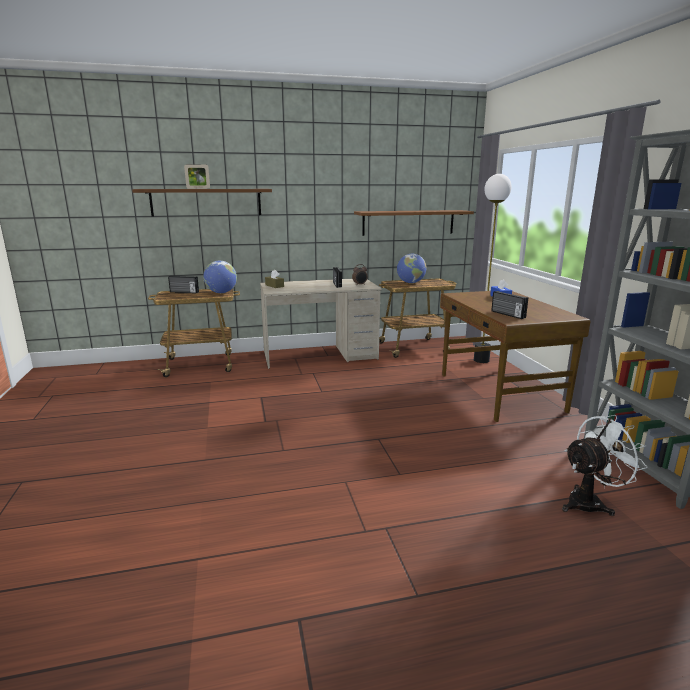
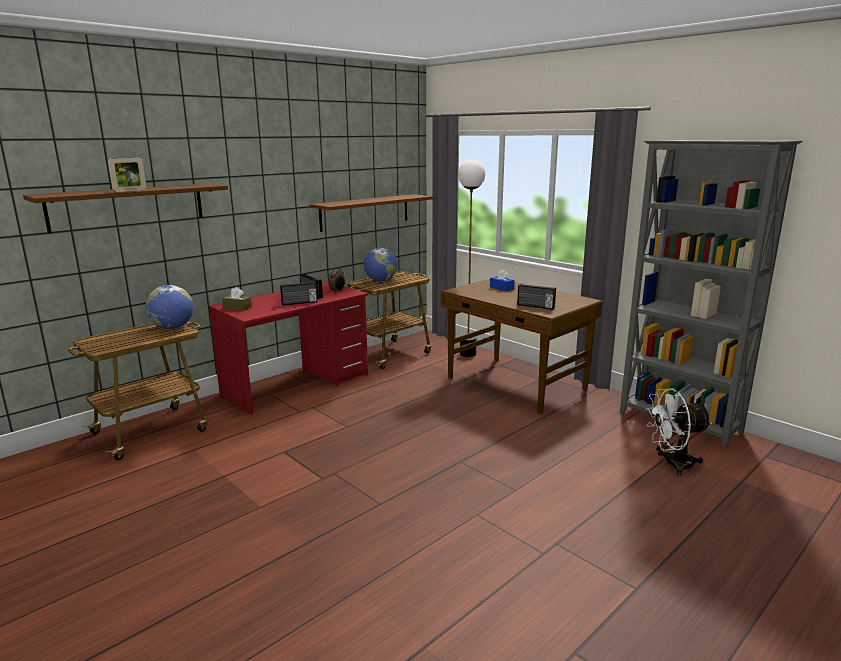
camera: 30 degrees left, 0 degrees up
(184, 292) = (117, 336): radio -> radio (299, 303)
(320, 356) = (297, 384): beige desk -> red desk
(590, 502) = (672, 464): white fan -> white fan turned 135 degrees counterclockwise

